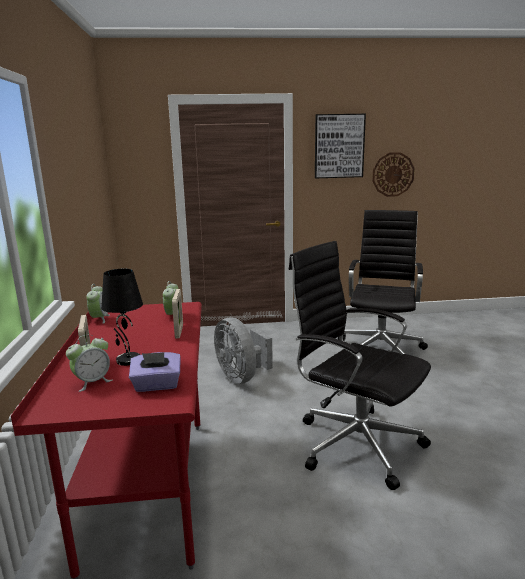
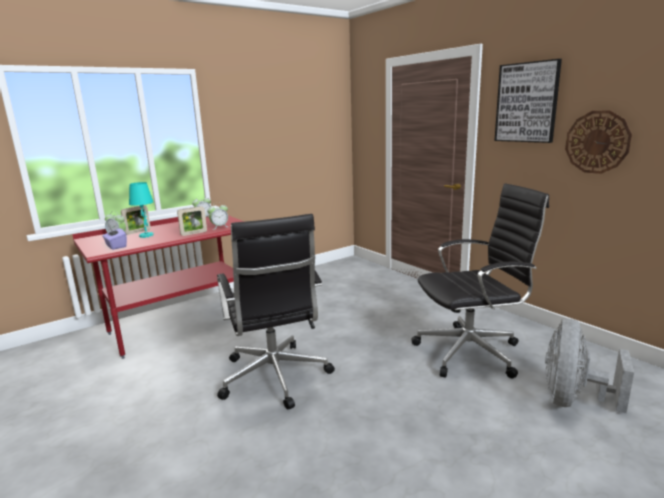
camera: 60 degrees right, 0 degrees up
(127, 360) = (146, 235): black table lamp -> turquoise table lamp
(241, 377) = (330, 309): grey fan -> grey fan (573, 400)
(355, 442) = (275, 378): black office chair -> black office chair turned 150 degrees clockwise

